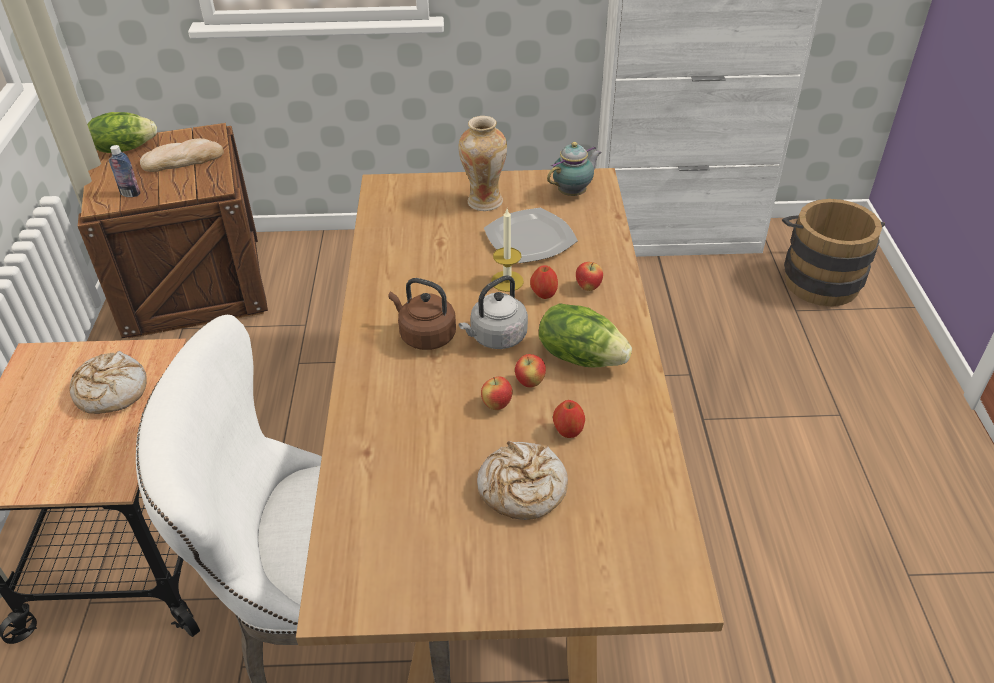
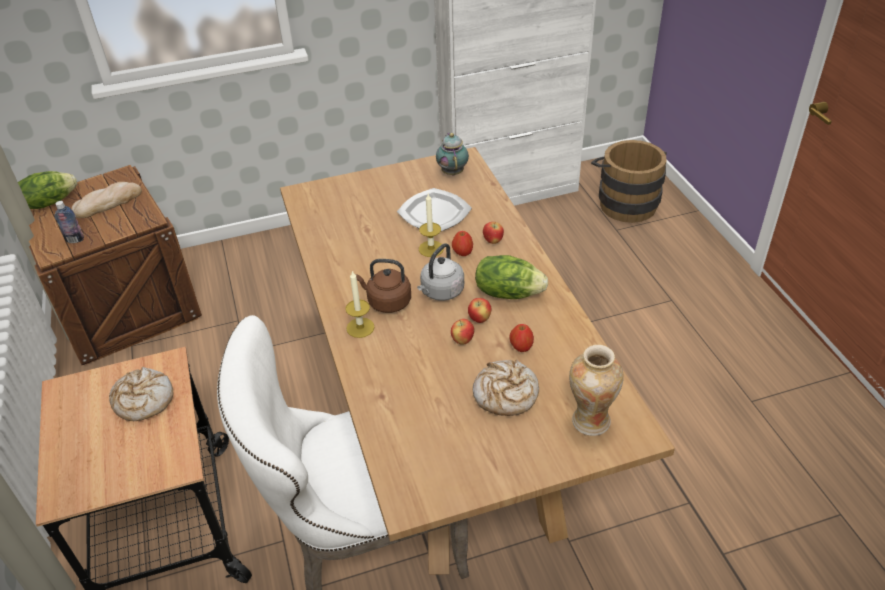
camera: 15 degrees left, 0 degrees up
(379, 360) = (360, 327): none -> candle
(484, 201) = (387, 191): vase -> vase (590, 421)
(573, 193) = (452, 172): teapot -> teapot turned 45 degrees counterclockwise

